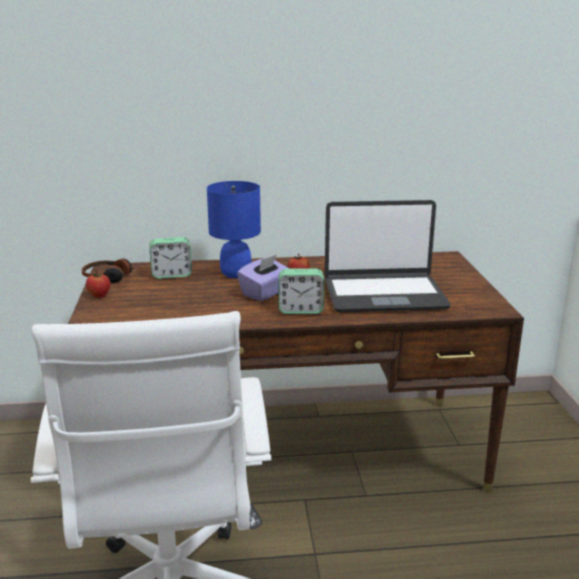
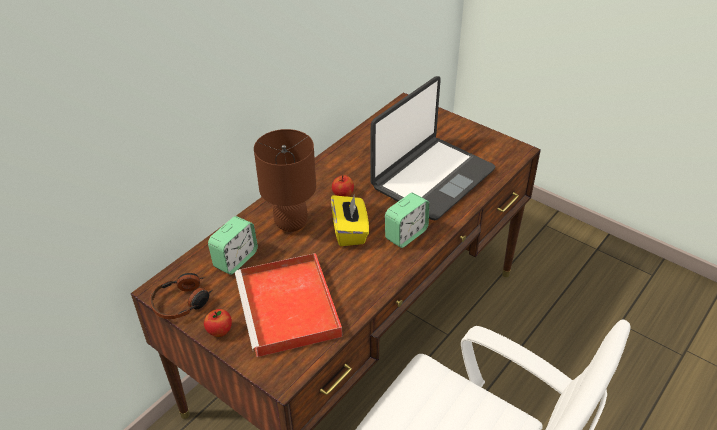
camera: 45 degrees left, 20 degrees up
(154, 305) = (289, 308): none -> red tray
(234, 275) = (290, 225): blue table lamp -> brown table lamp
(265, 293) = (350, 231): purple tissue box -> yellow tissue box

